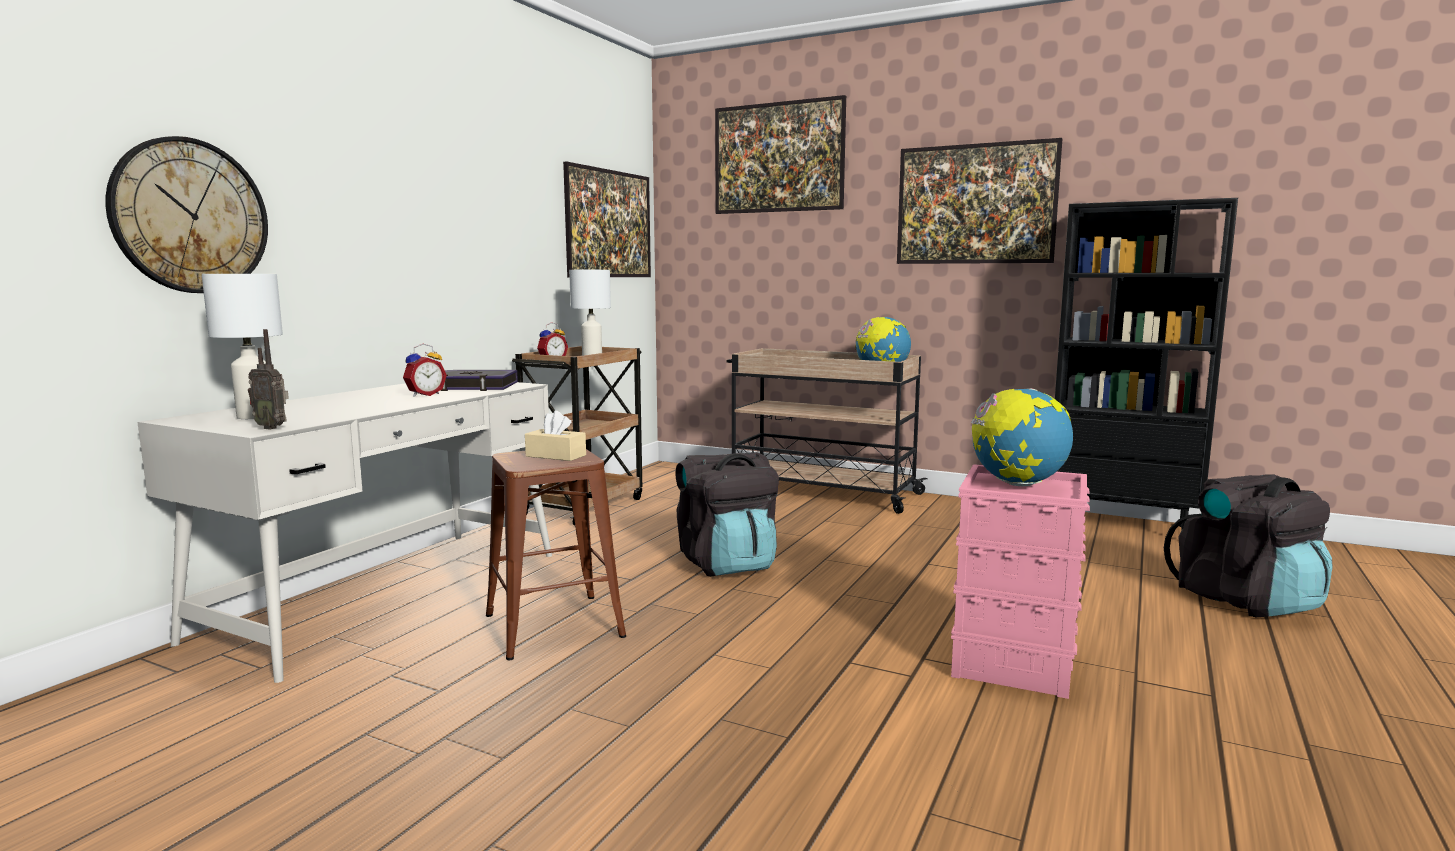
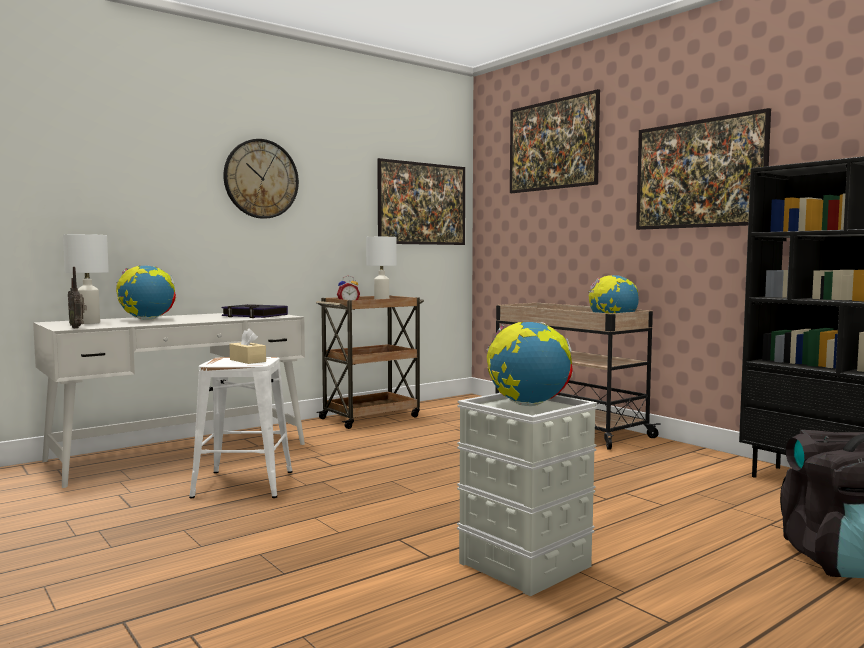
camera: 25 degrees right, 5 degrees down
(190, 216) = (77, 202): wall clock -> wall clock (261, 179)
(332, 404) = (147, 319): none -> globe
(424, 395) = (211, 318): alarm clock -> none
(554, 626) = (243, 484): brown stool -> white stool
(727, 564) = (412, 465): black backpack -> none
(1014, 663) = (526, 564): pink storage box -> grey storage box

